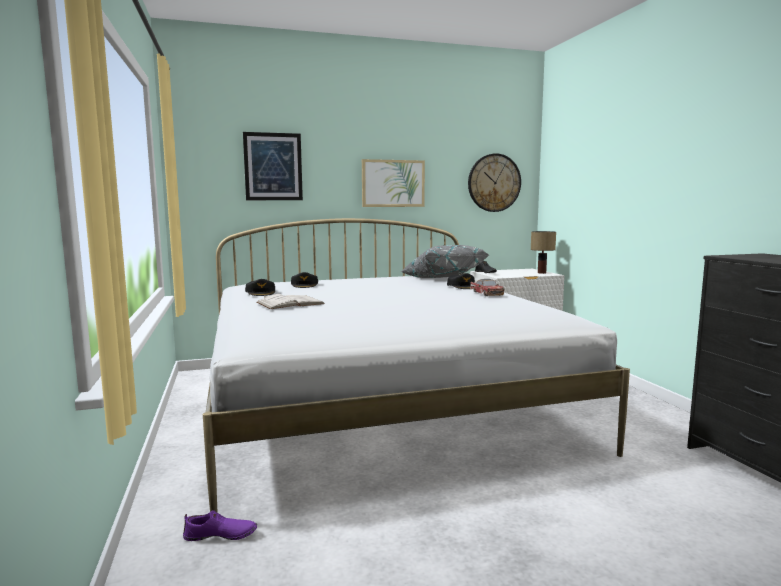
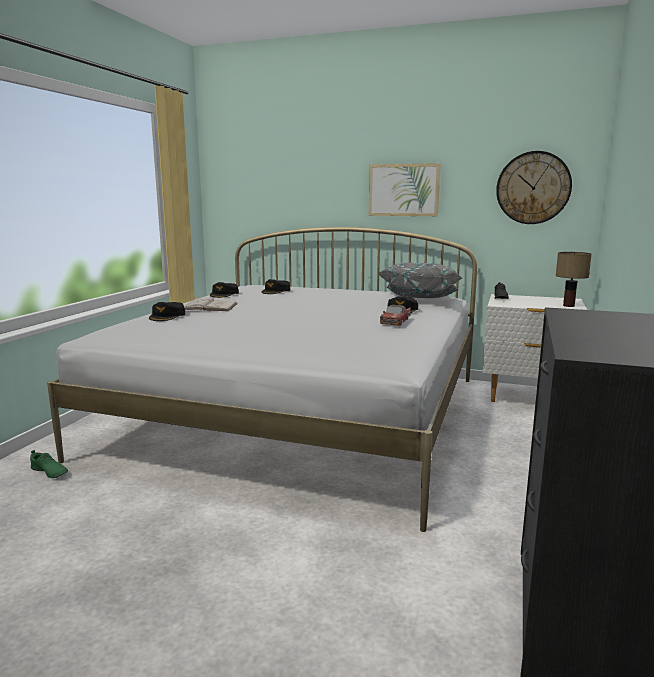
camera: 35 degrees right, 5 degrees up
(220, 535) = (49, 472): purple shoe -> green shoe
(273, 167) = (286, 175): picture -> none
(279, 316) = (167, 316): none -> black cap

